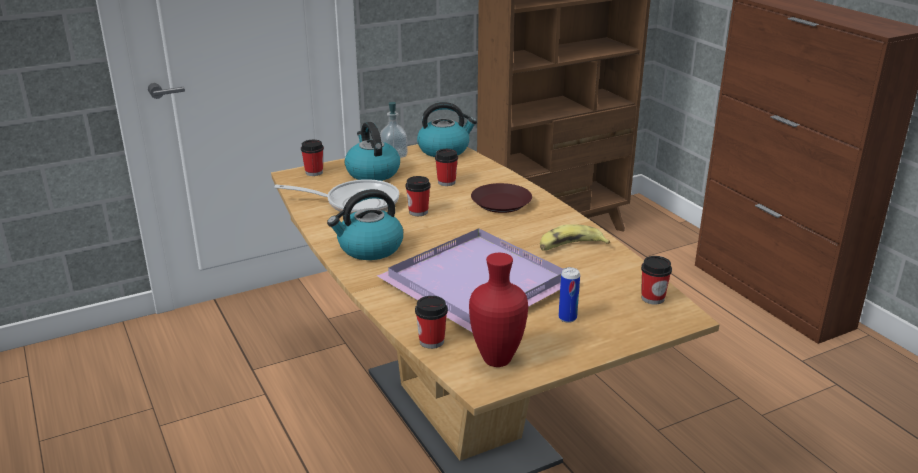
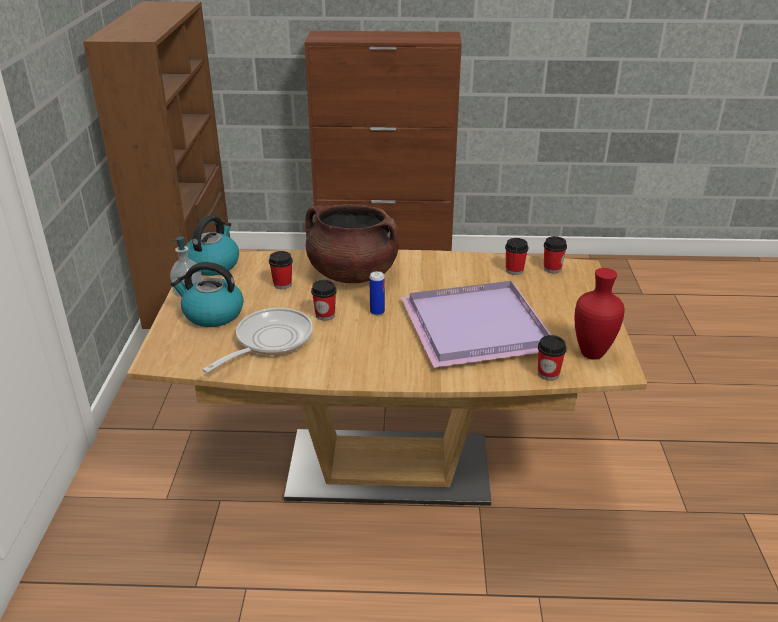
camera: 60 degrees left, 5 degrees up
(314, 172) = (166, 346): cup -> cup (514, 270)
(369, 248) = (368, 359): kettle -> none
(500, 203) = (352, 274): brown plate -> brown cooking pot
(567, 318) = (555, 308): can -> can (377, 312)
(570, 247) = (454, 271): banana -> none

